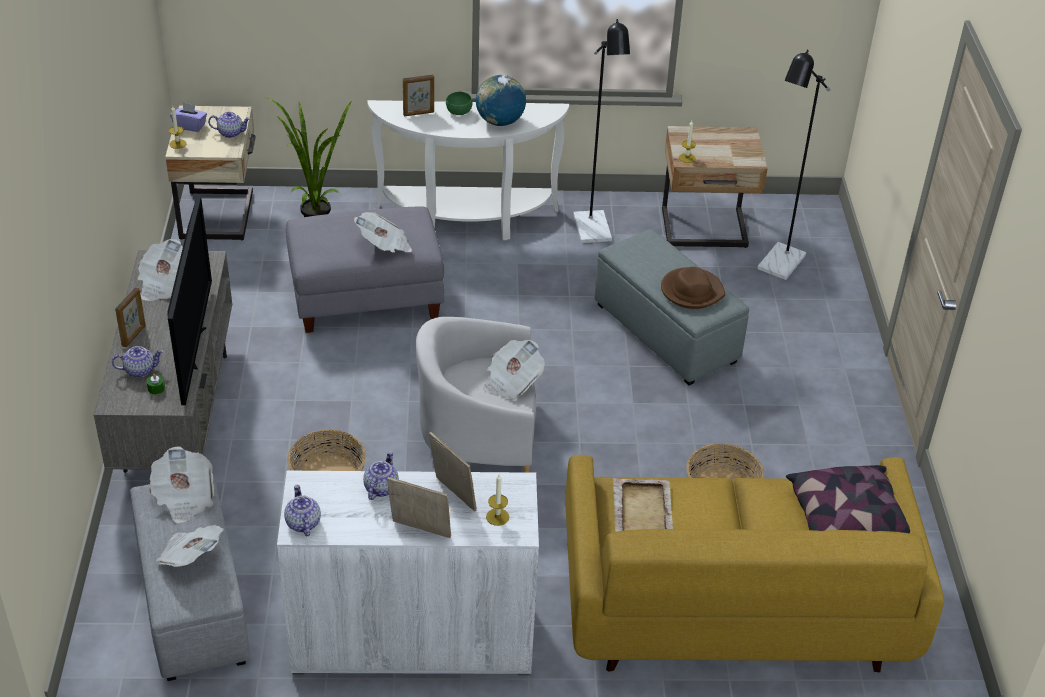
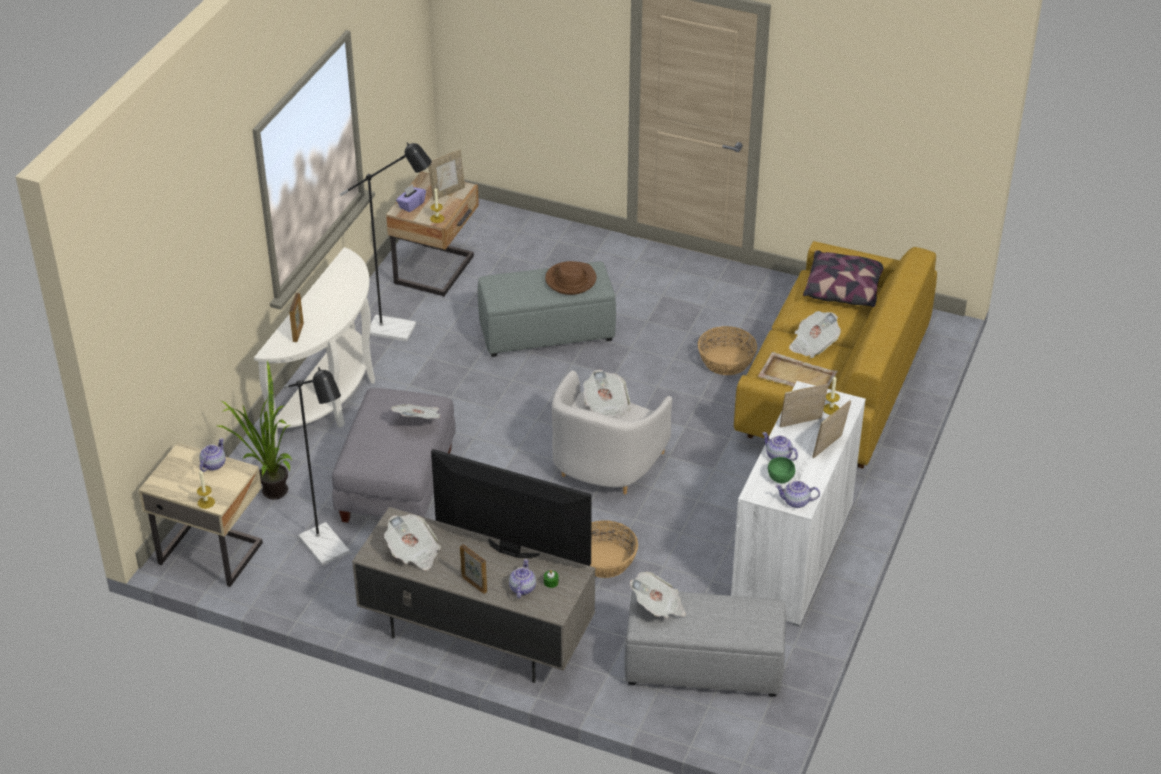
camera: 65 degrees left, 0 degrees up
(190, 126) = (181, 489): purple tissue box -> purple tissue box (411, 205)
(191, 557) = (724, 614): newspaper -> newspaper (813, 344)
(459, 112) = (313, 309): green bowl -> green bowl (780, 478)
(500, 122) = (344, 291): globe -> none
(736, 153) = (447, 192): none -> picture frame
(777, 267) = (506, 250): black floor lamp -> black floor lamp (329, 551)

